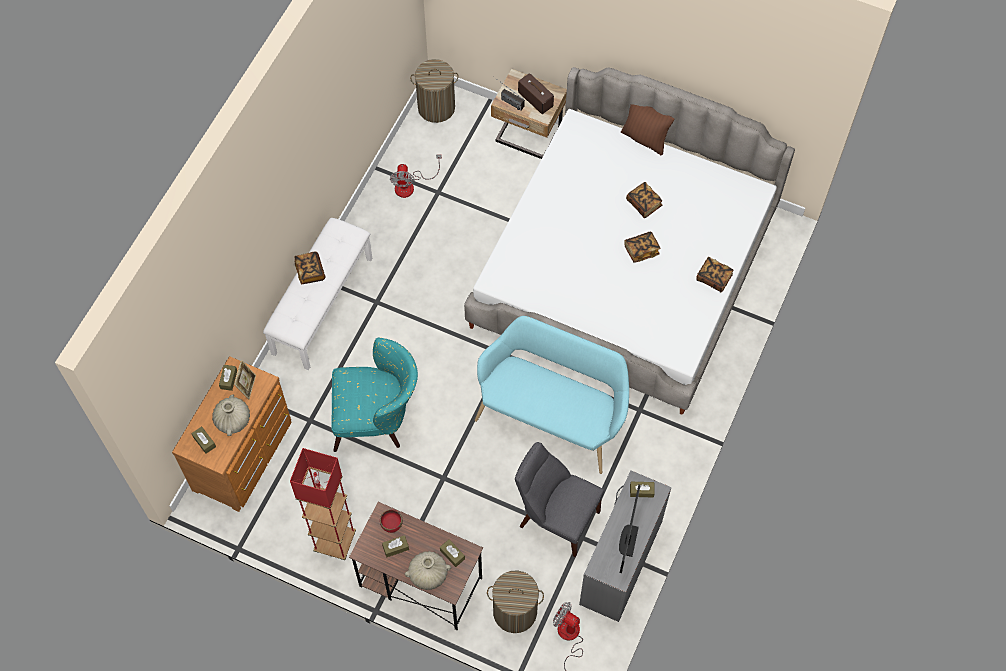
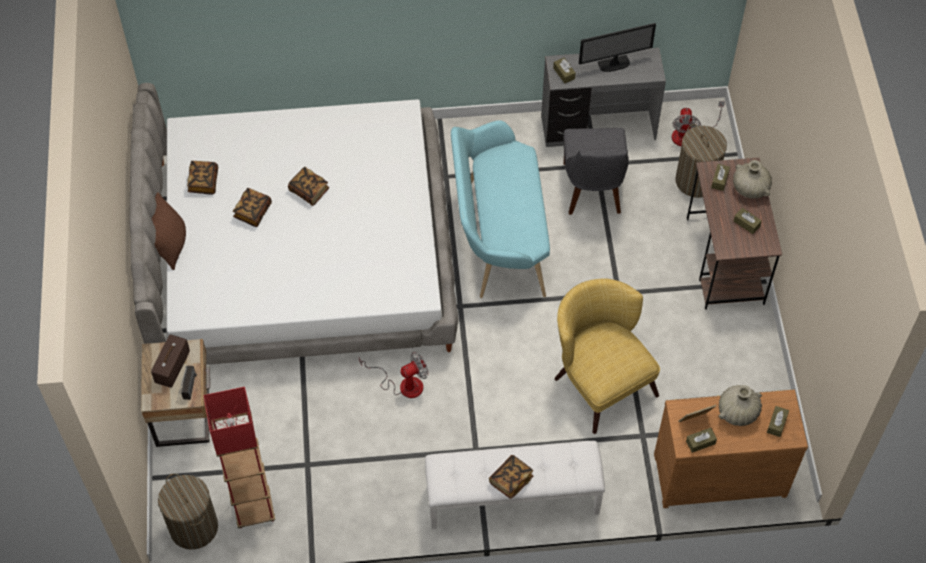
camera: 120 degrees left, 5 degrees down
(335, 542) = (741, 345): red floor lamp -> red floor lamp (254, 509)
(377, 418) = (599, 379): turquoise armchair -> yellow armchair
(391, 524) = (729, 237): red bowl -> none
(410, 185) = (314, 496): fan -> fan (403, 384)
(713, 278) = (305, 123): book -> book (203, 182)

